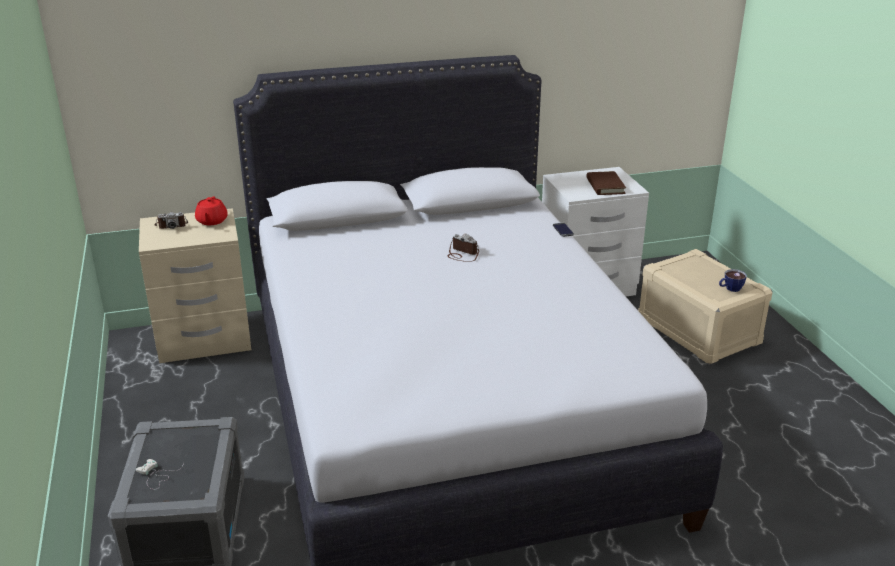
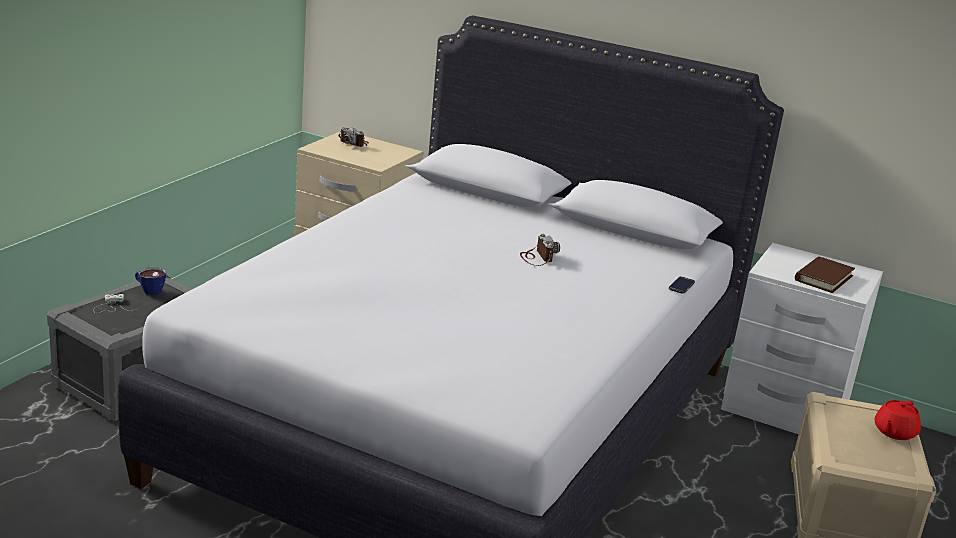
camera: 40 degrees right, 5 degrees down
(211, 221) = (388, 152): red teapot -> red teapot (894, 432)
(730, 289) = (876, 459): cup -> cup (149, 290)

